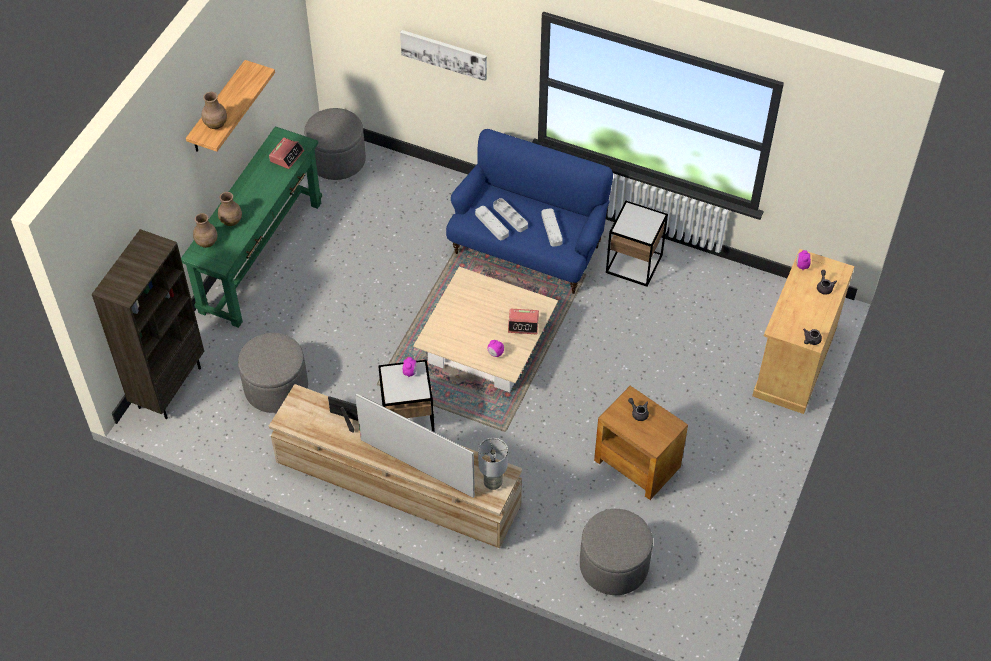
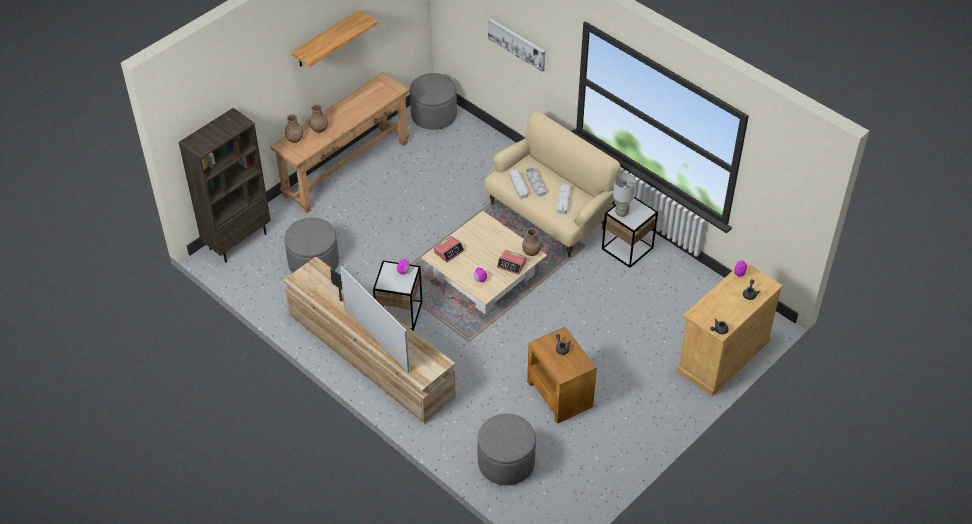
camera: 20 degrees right, 5 degrees down
(215, 124) = (316, 48): brown vase -> brown vase (531, 252)
(261, 256) = (346, 169): green console table -> brown console table
(287, 156) = (381, 94): alarm clock -> alarm clock (449, 251)
(493, 483) = (428, 367): grey table lamp -> grey table lamp (622, 212)
(527, 248) = (549, 215): blue sofa -> beige sofa

